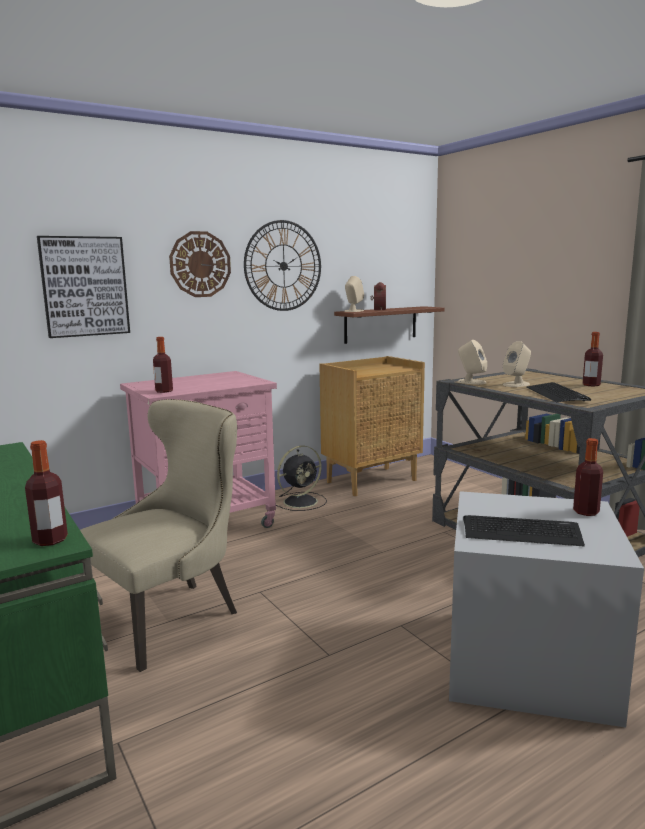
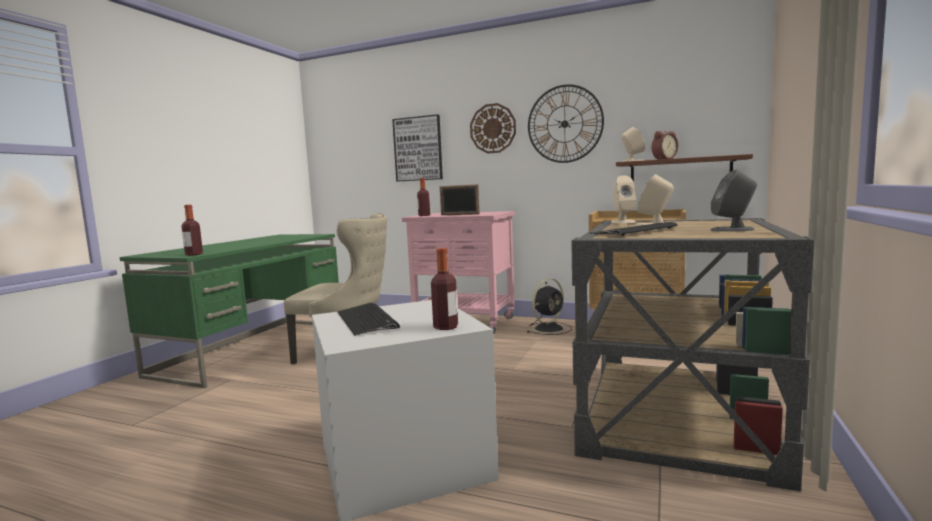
camera: 55 degrees right, 5 degrees down
(214, 384) = (459, 214): none -> picture frame
(302, 501) = (549, 328): black fan -> black fan turned 60 degrees counterclockwise
(591, 385) = (732, 230): bottle -> grey speaker

